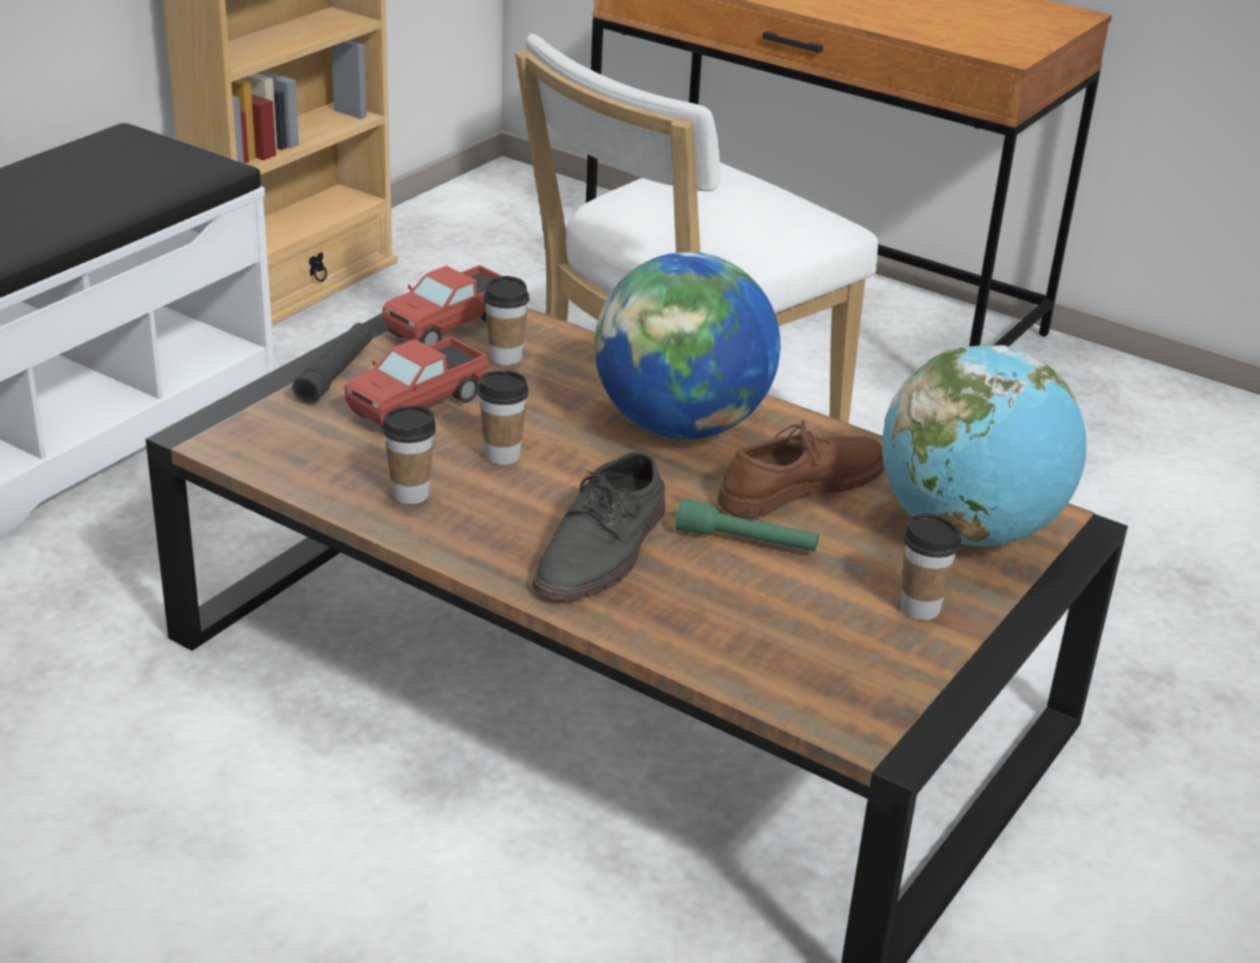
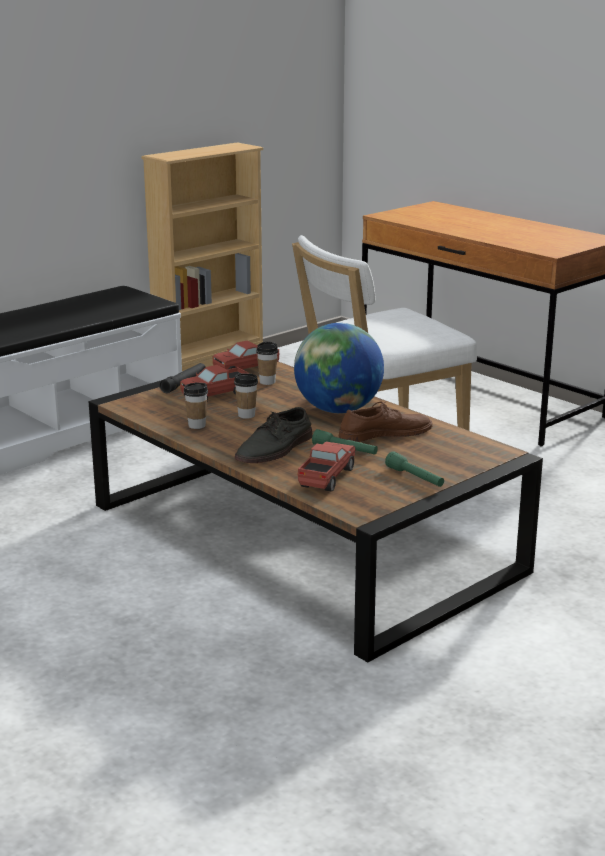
camera: 15 degrees right, 10 degrees down
(746, 628) = (326, 478): none -> toy truck
(920, 608) = (415, 478): cup -> green flashlight
(968, 531) = (458, 454): globe -> none

